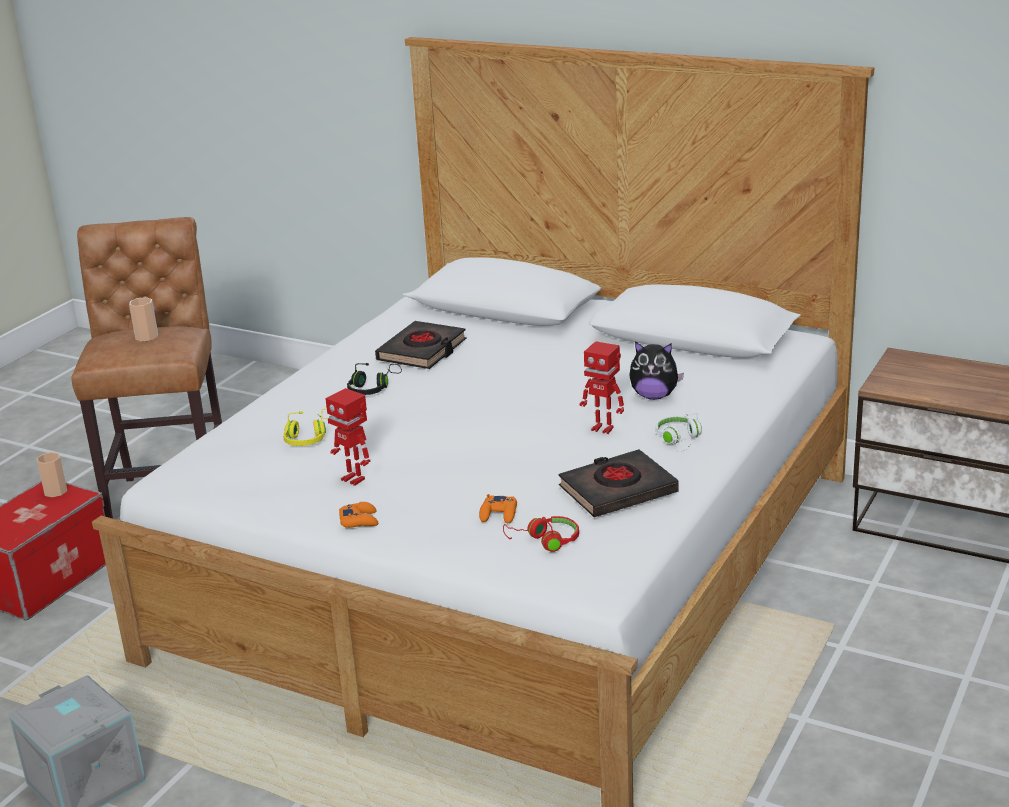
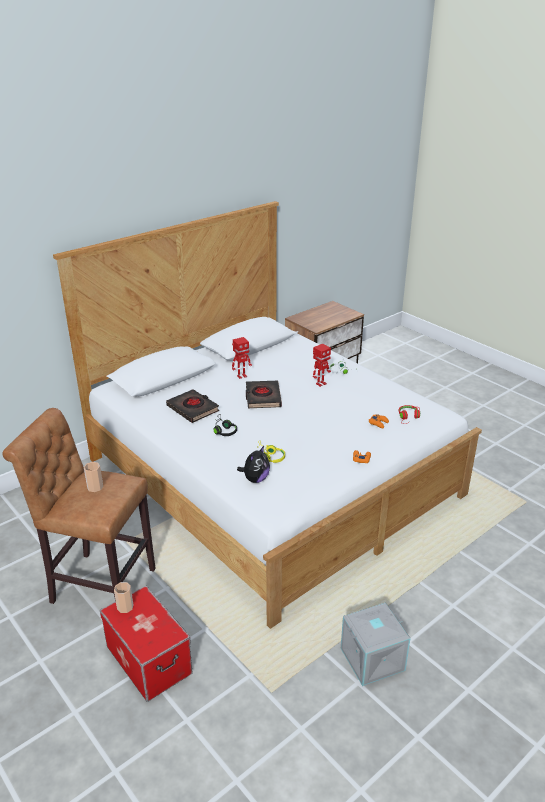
camera: 70 degrees left, 5 degrees up
(354, 479) = (320, 453): toy robot -> toy robot (241, 376)
(617, 490) = (377, 393): black book -> black book (263, 397)
(654, 396) = (298, 367): plush toy -> plush toy (255, 479)

